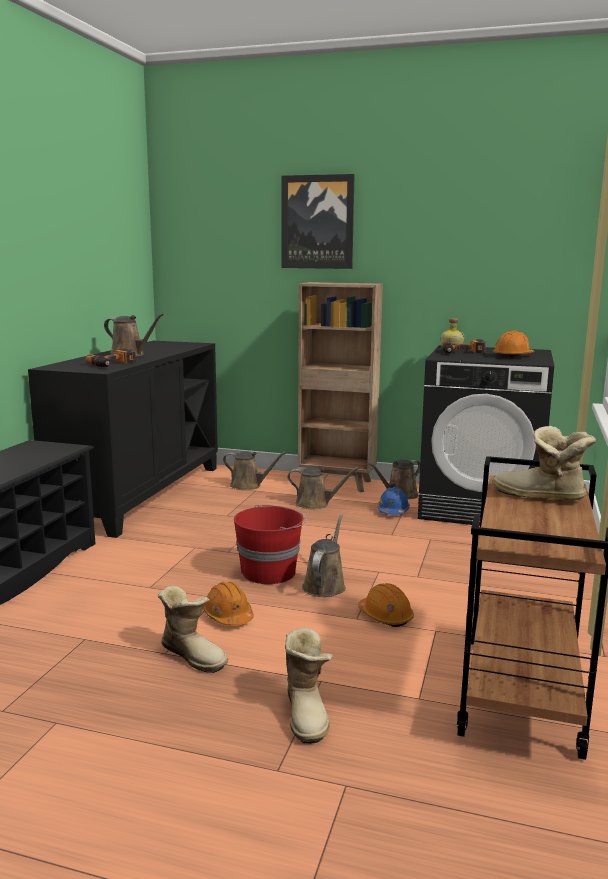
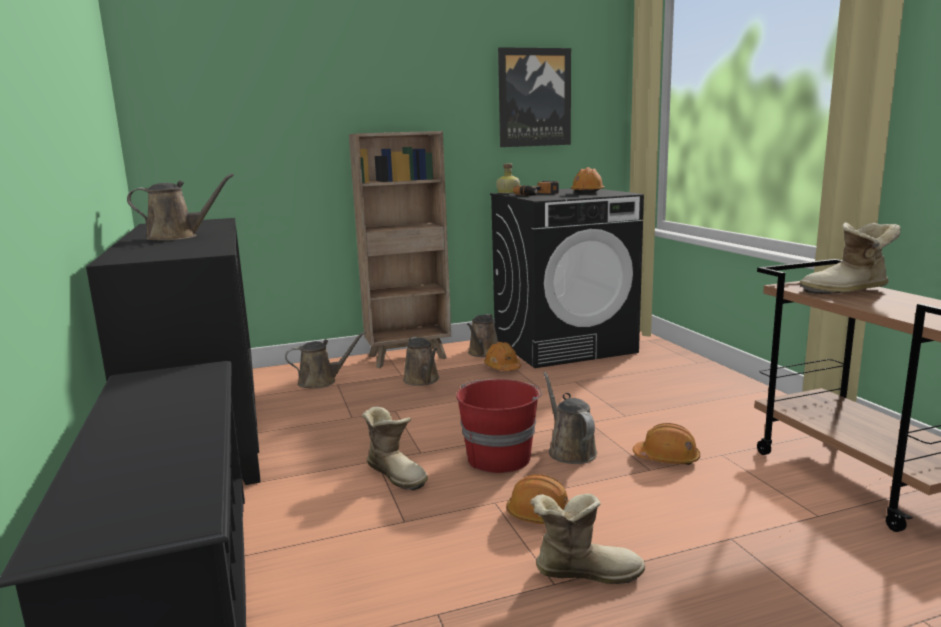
camera: 35 degrees left, 0 degrees up
(113, 364) = (200, 246): power drill -> none
(308, 713) = (779, 573): boot -> boot (397, 474)
(315, 504) = (422, 380): brown watering can -> brown watering can turned 90 degrees clockwise
(317, 222) = (348, 64): picture -> picture (534, 98)
(393, 511) = (502, 367): blue hard hat -> orange hard hat

